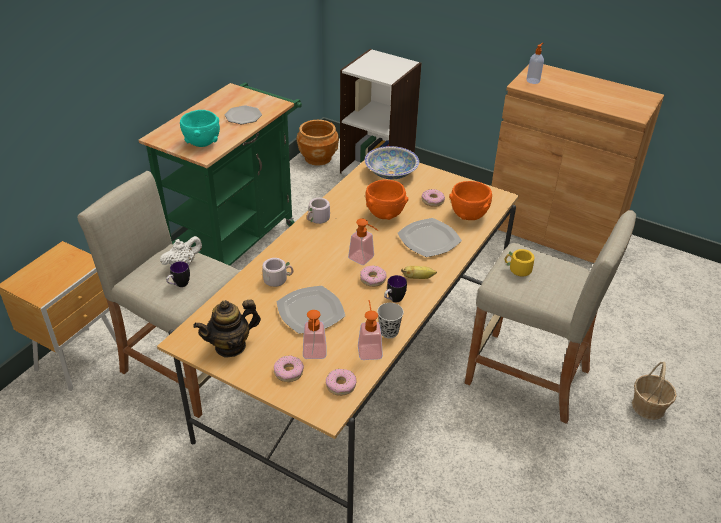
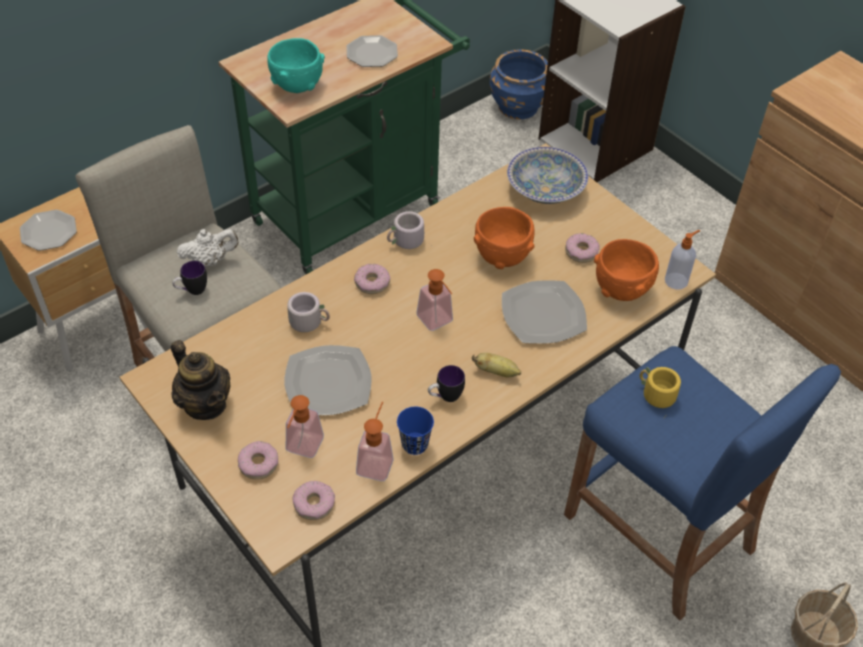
camera: 20 degrees right, 10 degrees up
(45, 278) = (48, 232): none -> plate
(230, 346) = (205, 404): teapot -> teapot turned 120 degrees counterclockwise
(318, 158) = (518, 106): brown planter -> blue planter
(373, 279) = (434, 356): donut -> donut (372, 283)
(389, 332) = (415, 444): black cup -> blue cup
(527, 376) = (658, 532): beige stool -> blue stool
(533, 80) = (821, 88): soap dispenser -> soap dispenser (677, 280)

